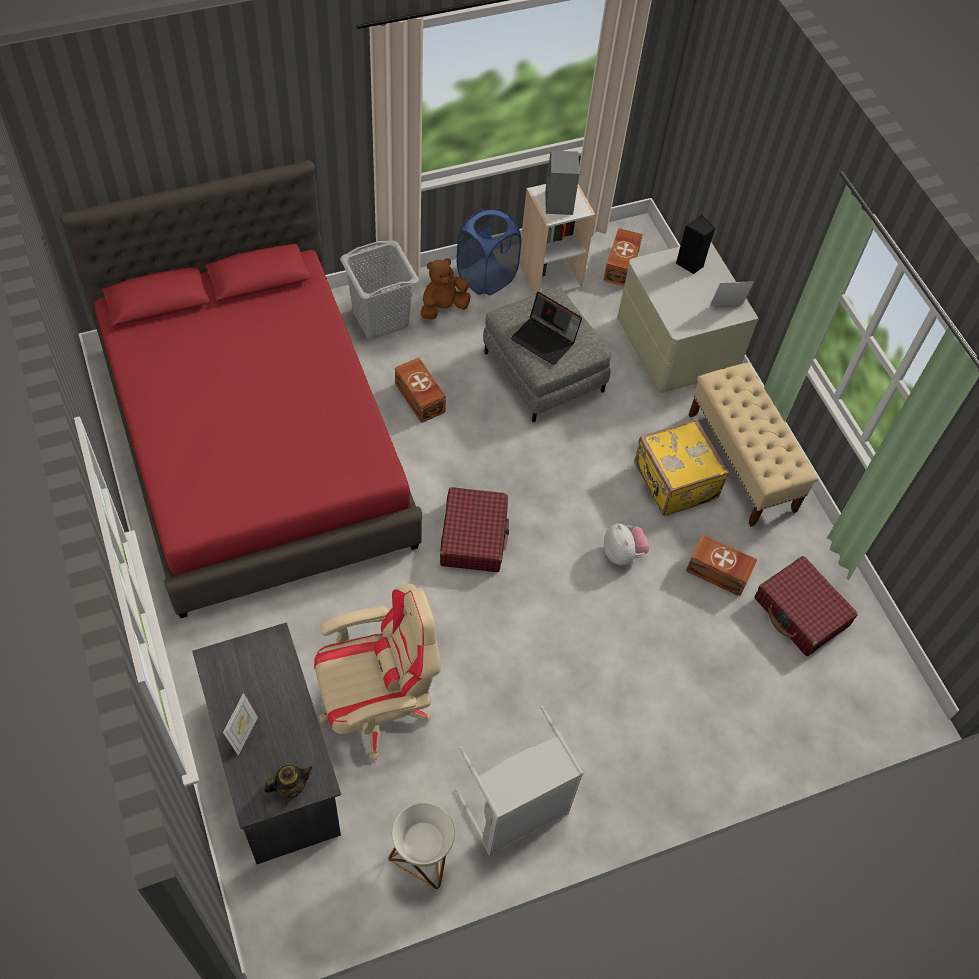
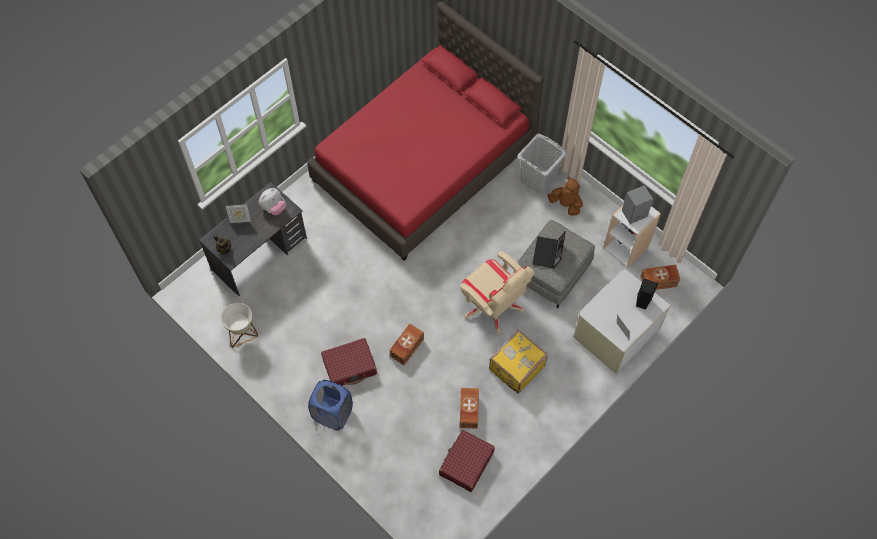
camera: 70 degrees right, 5 degrees up
(376, 705) = (309, 281): beige office chair -> beige office chair (492, 306)
(419, 399) = (496, 221): brown storage box -> brown storage box (406, 348)
(474, 536) = (425, 283): red suitcase -> red suitcase (350, 366)
(486, 277) = (601, 216): blue laundry basket -> blue laundry basket (332, 414)
(517, 813) = (283, 365): grey laundry basket -> none
(622, 553) = (454, 358): plush toy -> plush toy (274, 208)
(742, 462) = (551, 399): beige bench -> none

